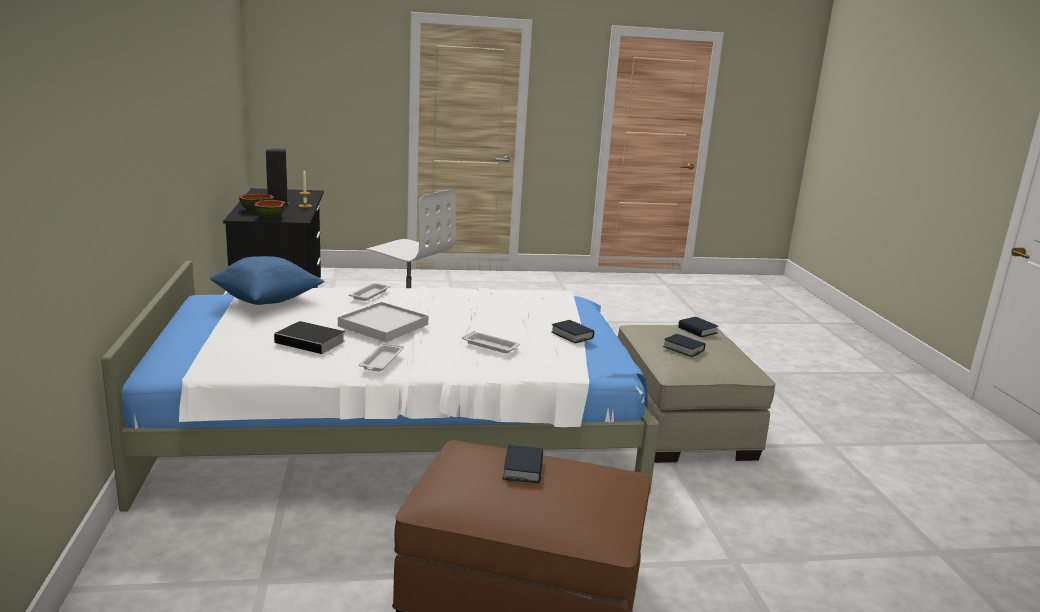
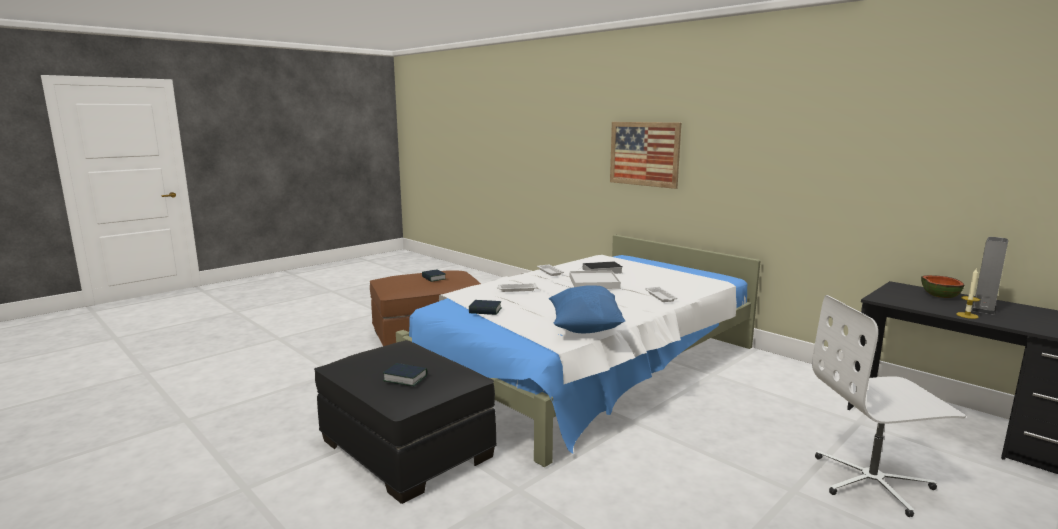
camera: 145 degrees right, 5 degrees down
(99, 160) = (644, 154): none -> picture
(267, 301) = (689, 280): blue pillow -> blue pillow (585, 328)
(271, 218) = (894, 293): bowl -> none
(680, 424) = (407, 449): beige ottoman -> black ottoman
(683, 349) = (405, 354): book -> none

